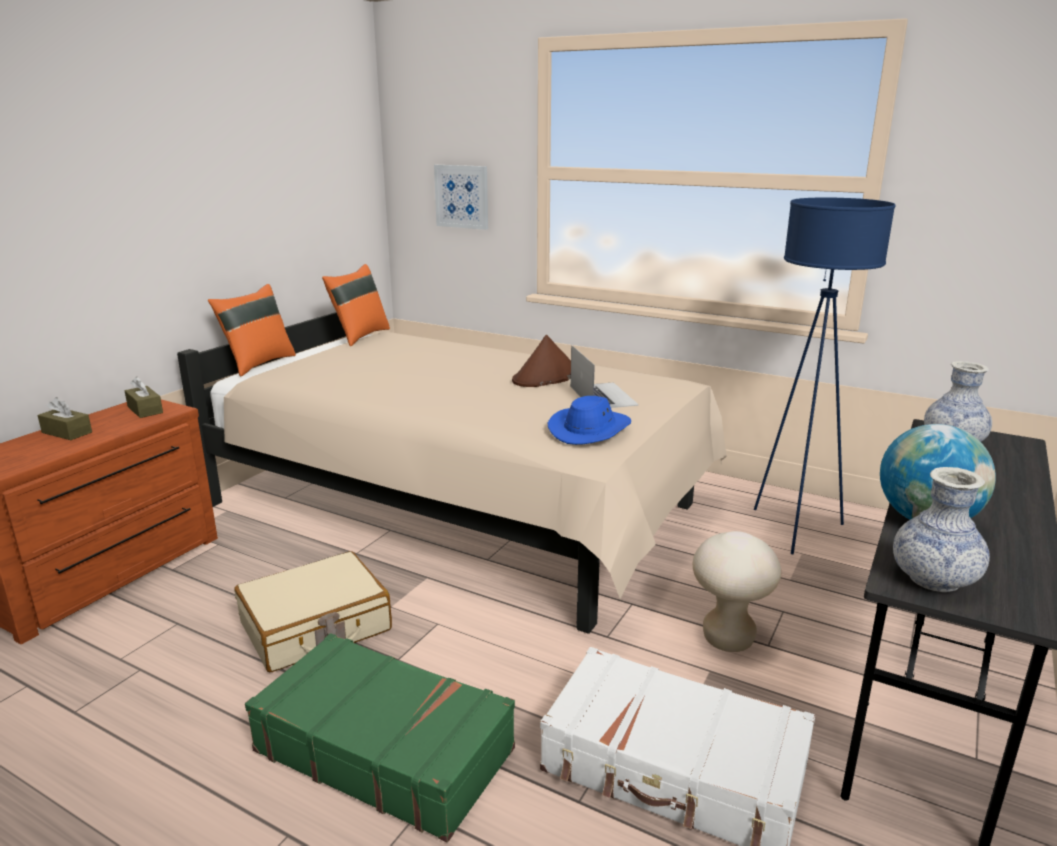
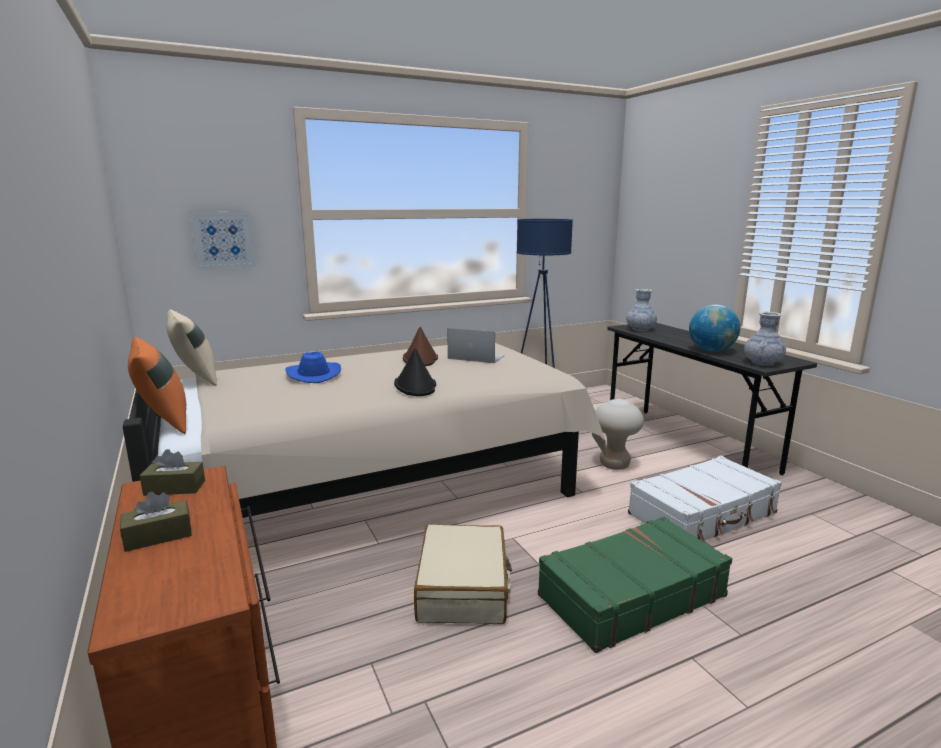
camera: 55 degrees left, 5 degrees down
(359, 336) = (195, 379): orange pillow -> beige pillow
(446, 401) = (415, 385): none -> black hat
(590, 429) = (524, 370): blue hat -> blue hat (313, 375)

